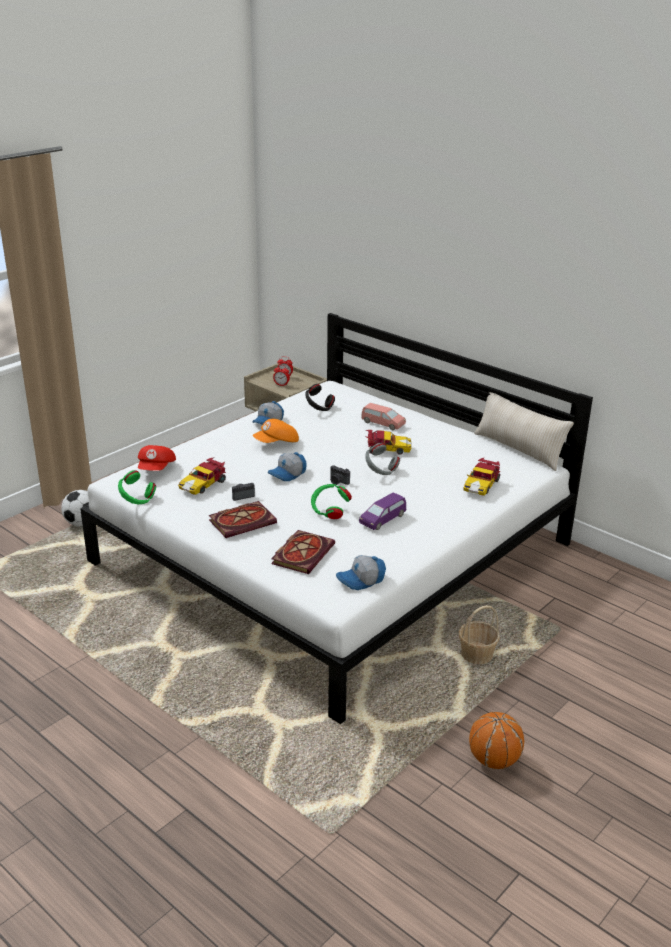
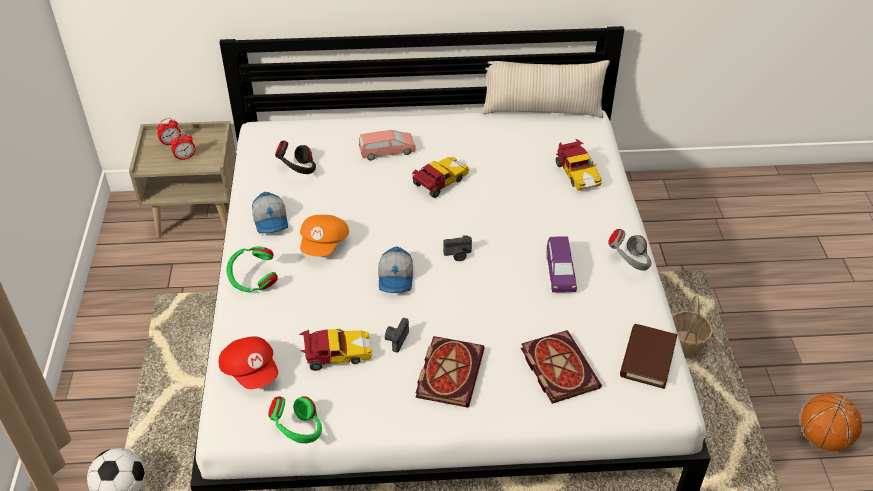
camera: 45 degrees left, 15 degrees up
(203, 484) = (335, 354): toy car -> toy car turned 90 degrees counterclockwise
(329, 512) = (504, 298): green headphones -> green headphones (253, 281)
(361, 580) = (647, 358): cap -> brown book
(380, 472) = (476, 215): grey headphones -> grey headphones (629, 263)

